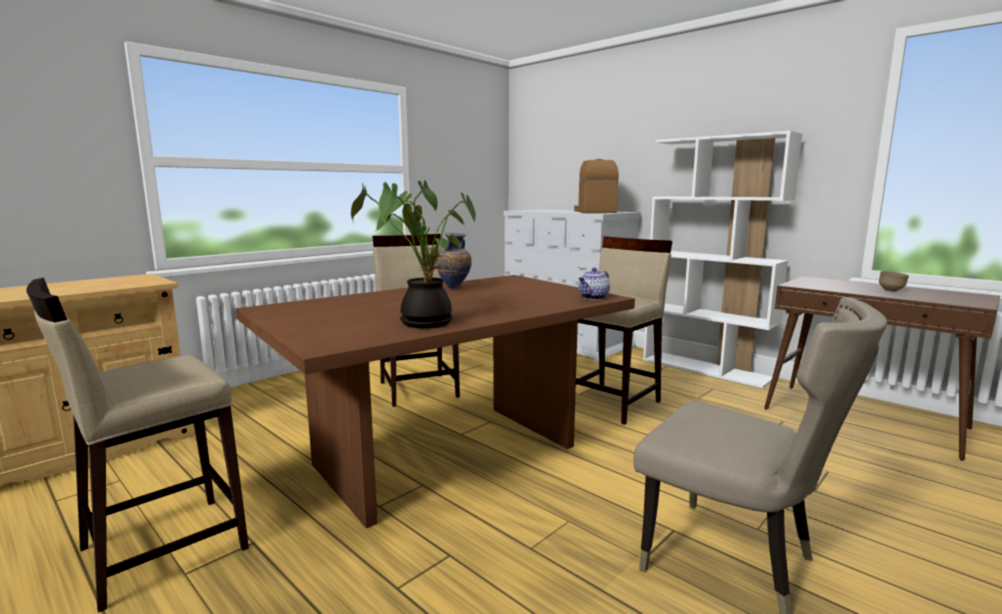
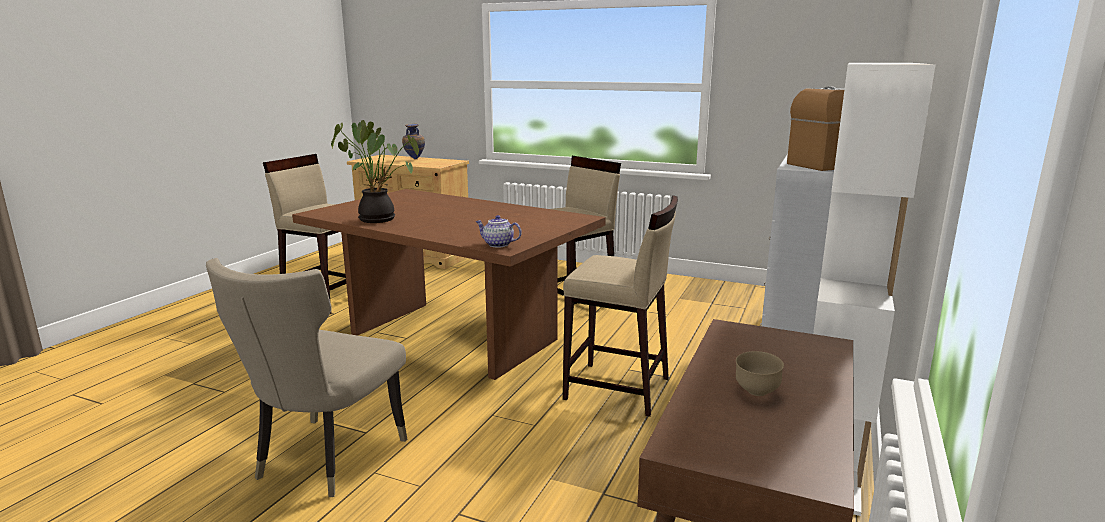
camera: 70 degrees right, 5 degrees up
(454, 289) = (504, 211): vase -> vase (414, 159)

